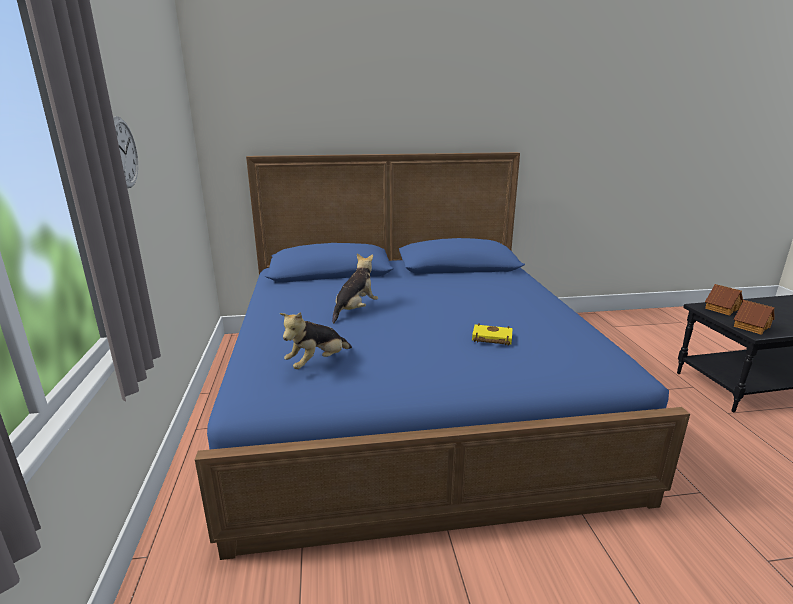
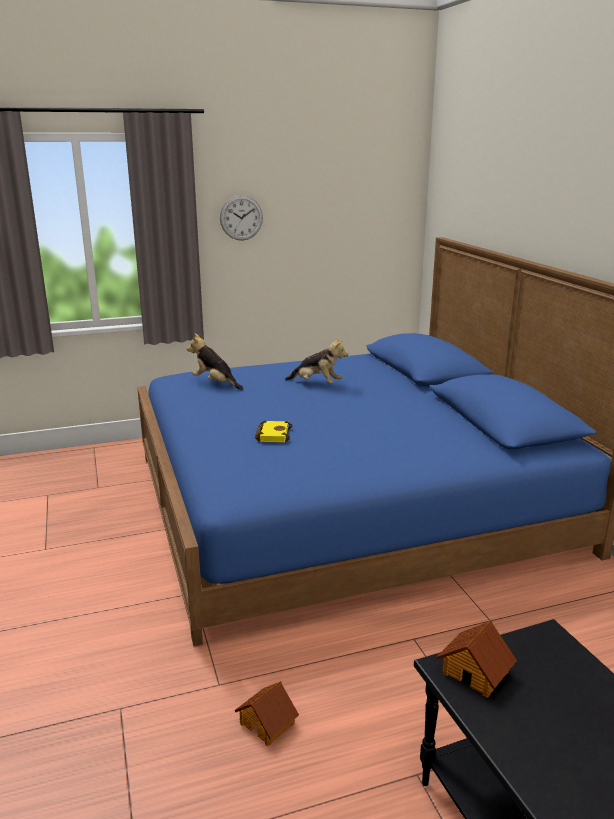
camera: 80 degrees right, 0 degrees up
(721, 309) = (556, 659): toy house -> toy house (268, 723)

